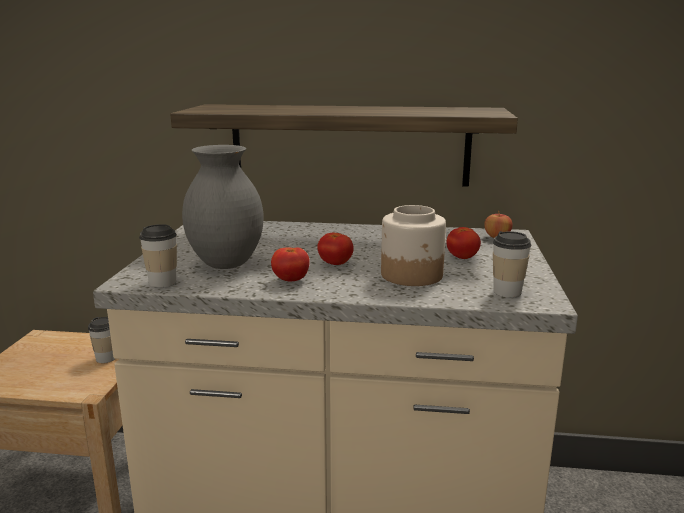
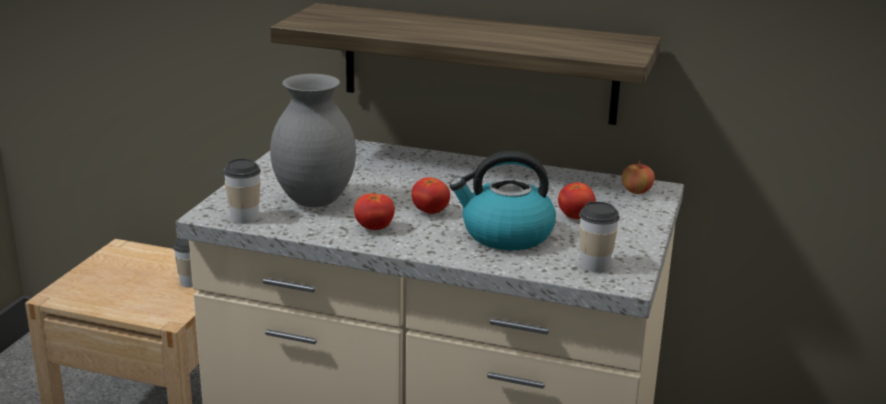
camera: 10 degrees right, 5 degrees up
(412, 275) = (505, 235): jar -> kettle

